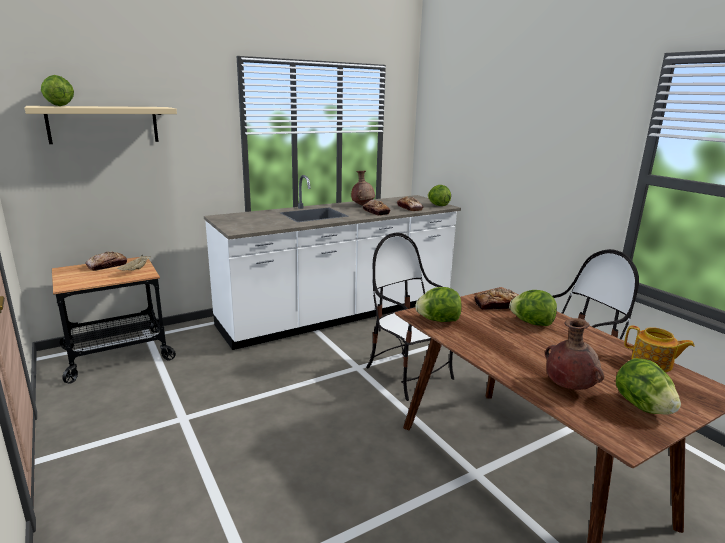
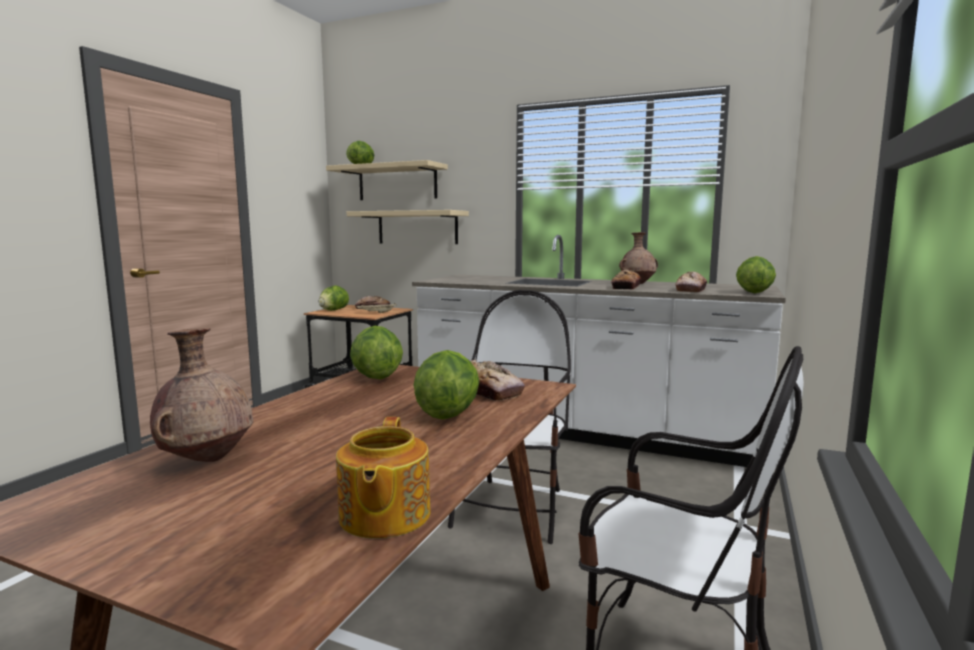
camera: 55 degrees right, 10 degrees down
(136, 172) = (417, 227): none -> beige shelf
(642, 406) = (156, 519): lettuce -> lettuce (333, 310)

